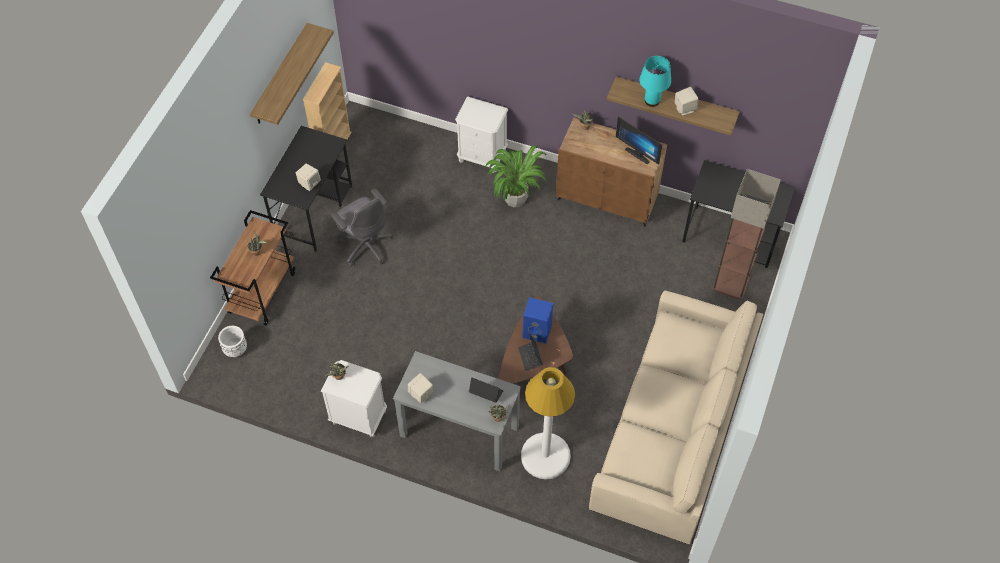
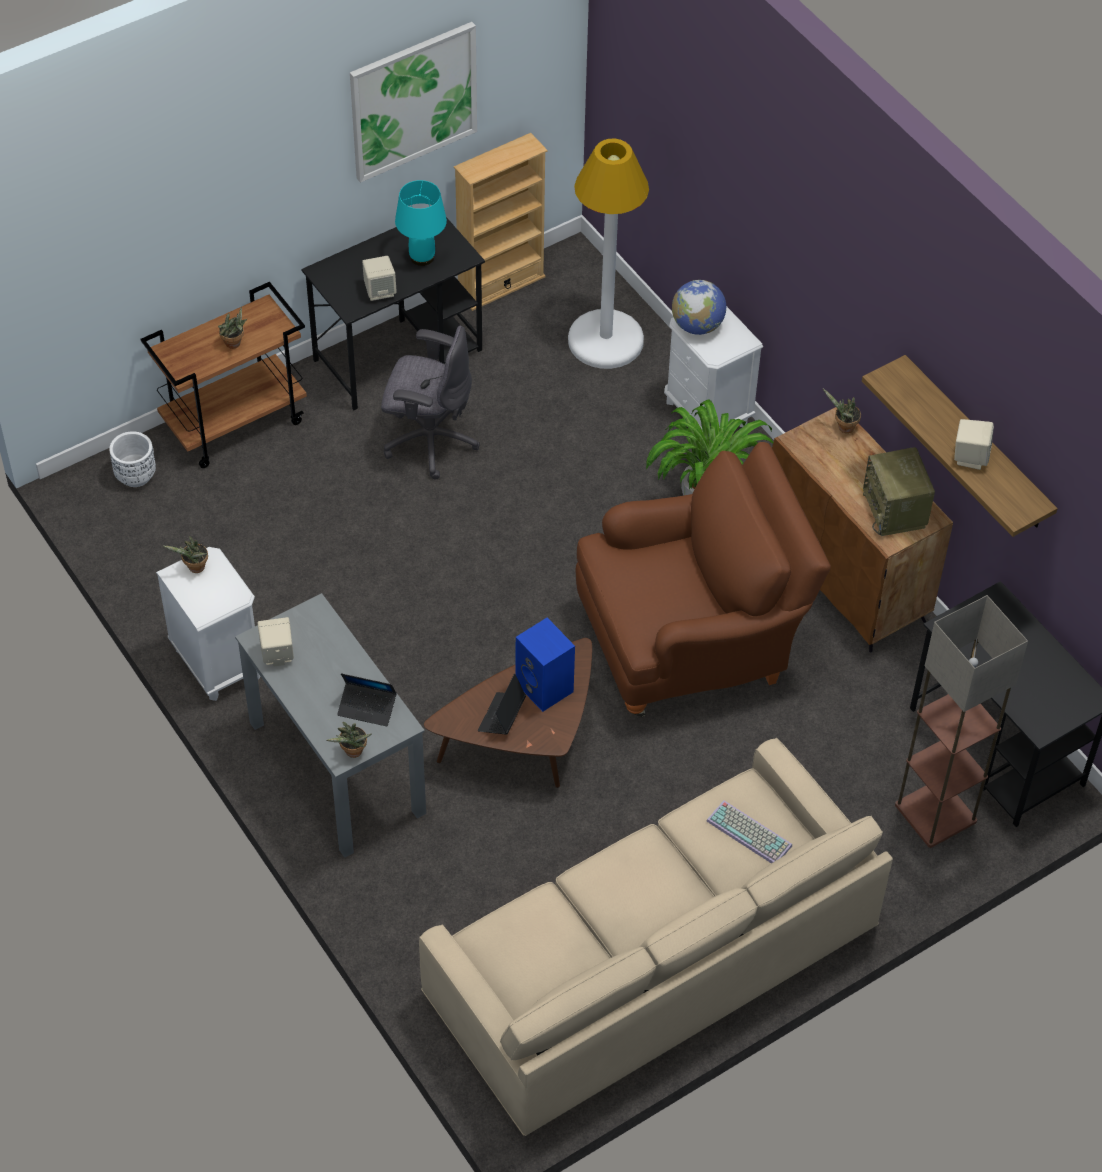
camera: 35 degrees right, 5 degrees down
(281, 75) = (413, 100): shelf -> picture
(365, 245) = (429, 441): grey office chair -> grey office chair turned 75 degrees counterclockwise
(471, 116) = (697, 326): none -> globe
(486, 393) = (367, 708): laptop -> laptop turned 135 degrees clockwise
(545, 456) = (427, 879): white floor lamp -> white floor lamp (606, 340)
(566, 269) = (692, 641): none -> brown armchair
(639, 153) = (895, 511): monitor -> radio
(652, 100) = (929, 419): turquoise table lamp -> turquoise table lamp (422, 257)
(687, 341) = (751, 833): none -> keyboard

